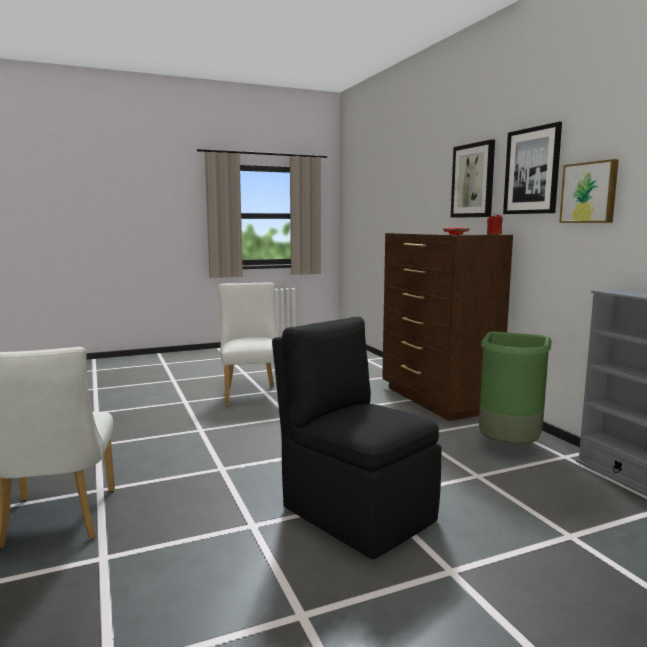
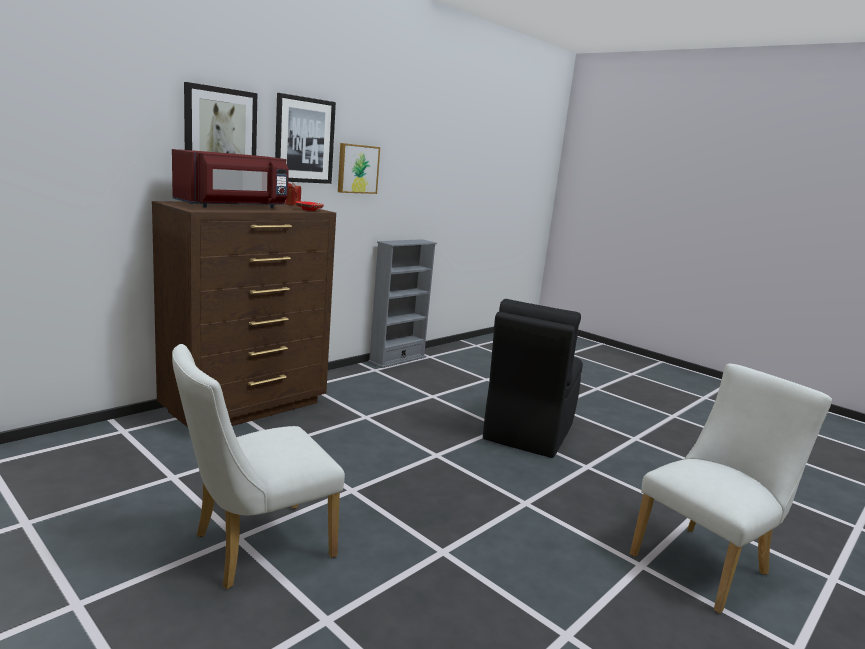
camera: 115 degrees left, 5 degrees up
(434, 233) = (234, 206): none -> red microwave
(509, 446) = (367, 384): green trash can -> none

